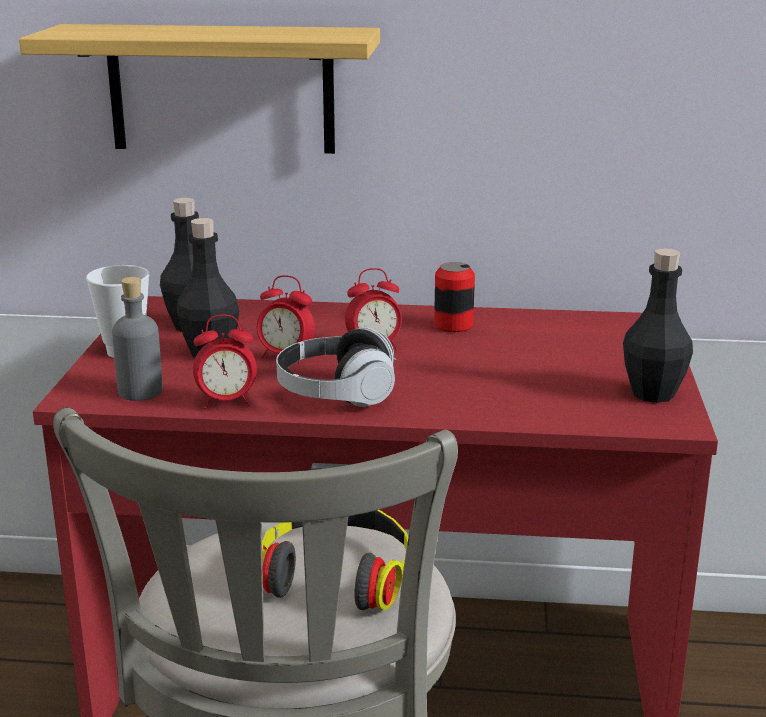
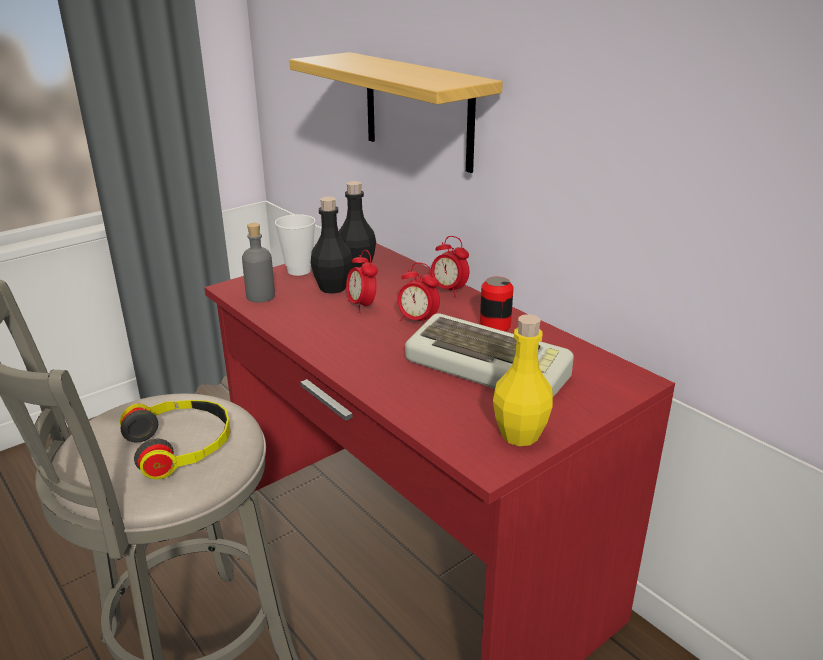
camera: 45 degrees right, 5 degrees up
(226, 403) = (281, 320): alarm clock -> alarm clock (449, 290)
(337, 394) = (339, 340): headphones -> none
(523, 358) = (489, 368): none -> keyboard
(652, 394) = (520, 435): black bottle -> yellow bottle

